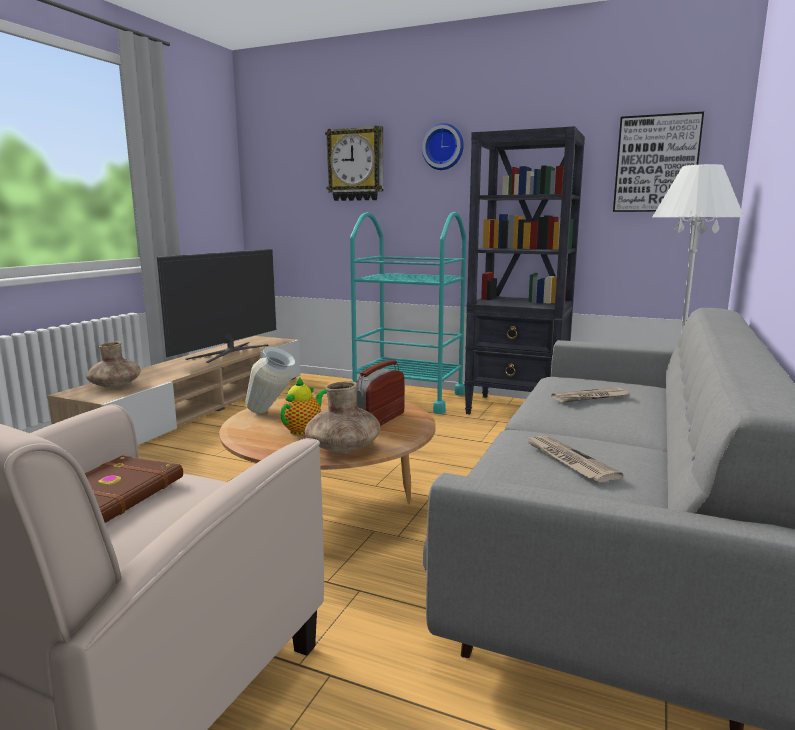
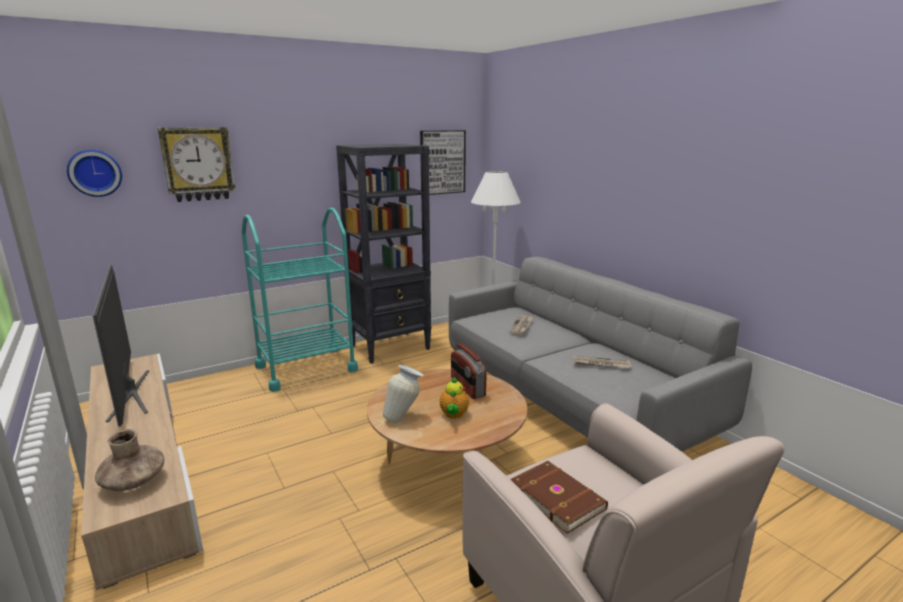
camera: 55 degrees left, 5 degrees up
(303, 430) = (453, 415): teapot -> teapot turned 150 degrees counterclockwise
(343, 448) = (503, 412): brown vase -> none
(443, 147) = (291, 148): wall clock -> wall clock (95, 173)

